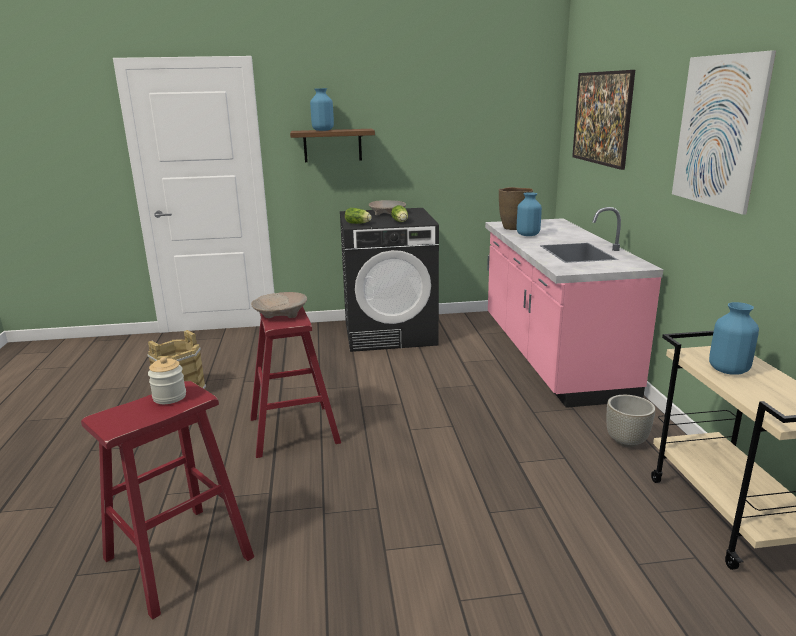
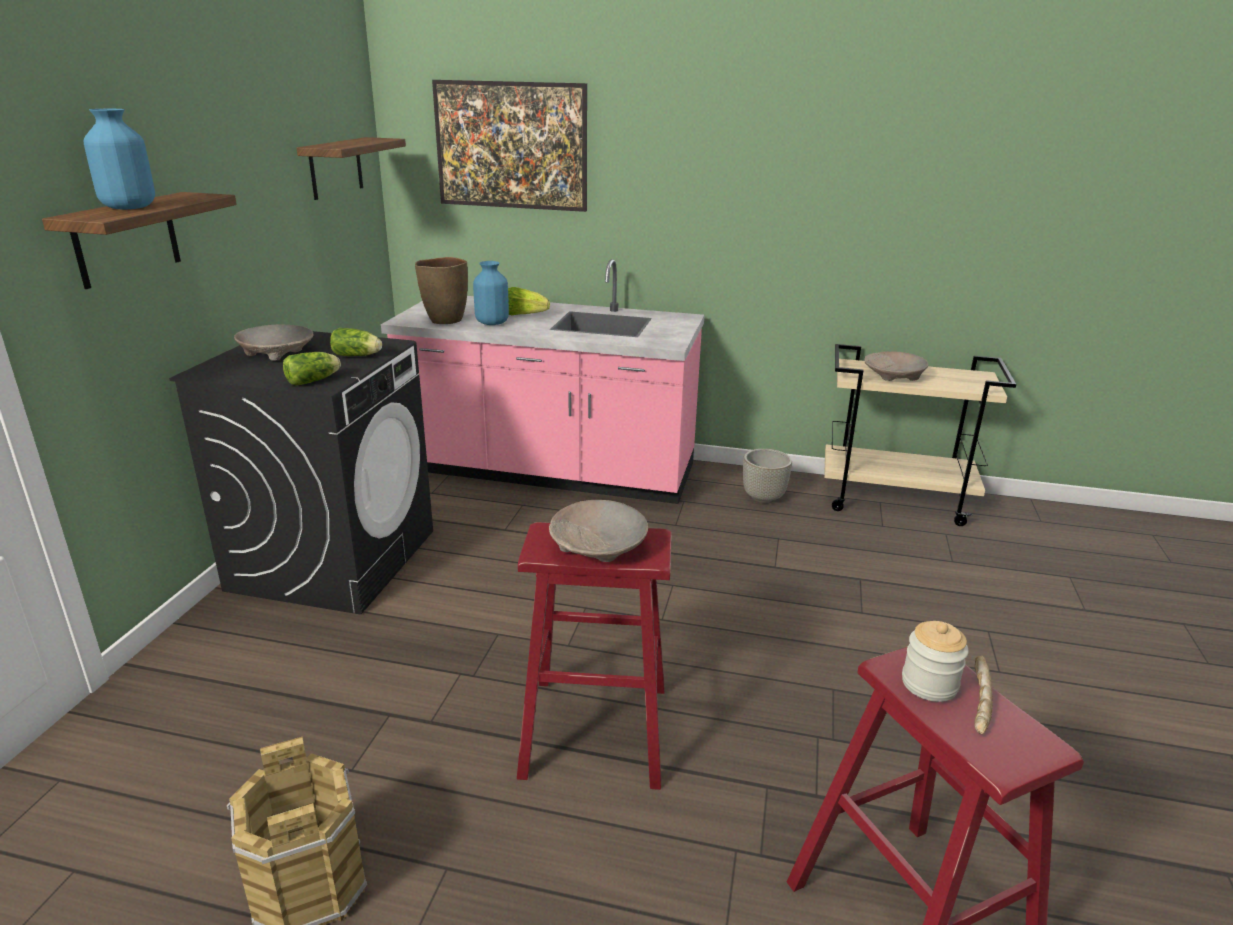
camera: 70 degrees left, 5 degrees up
(154, 411) = (977, 702): none -> bread
(506, 127) = (336, 168): none -> shelf
(556, 237) = (523, 315): none -> lettuce
(718, 131) = (769, 158): picture -> none
(729, 370) = (894, 376): blue vase -> beige bowl

